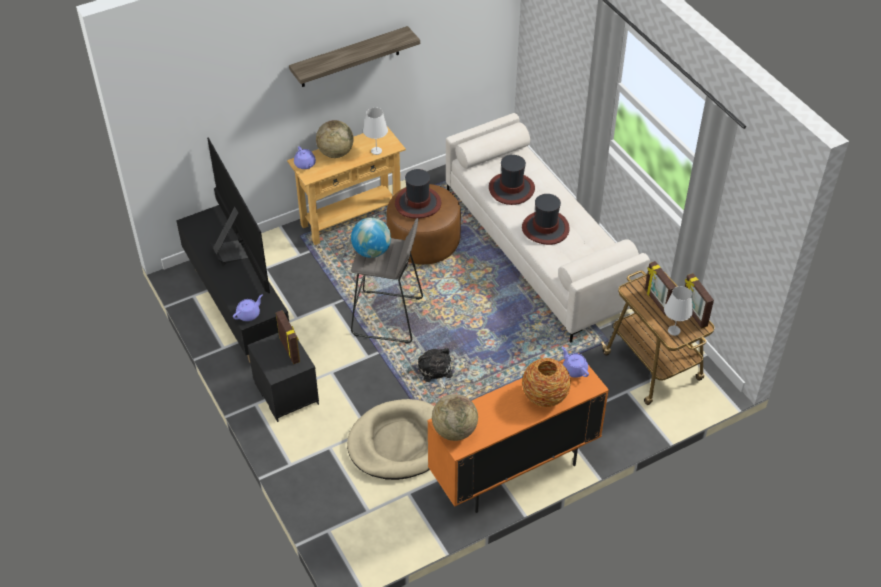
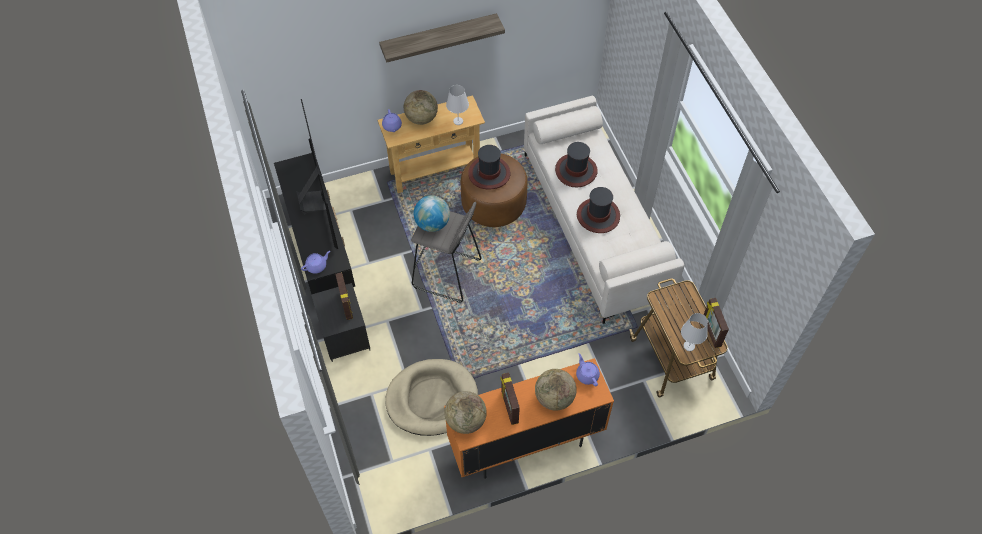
camera: 10 degrees right, 10 degrees up
(435, 372) = (477, 335): plush toy -> none
(545, 396) = (554, 398): vase -> globe
(656, 302) = (679, 313): picture frame -> picture frame (509, 407)

